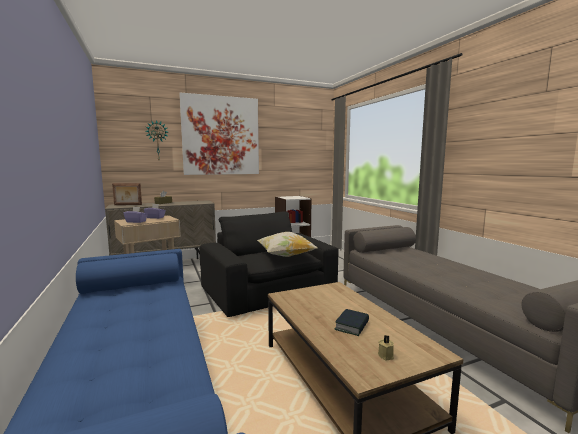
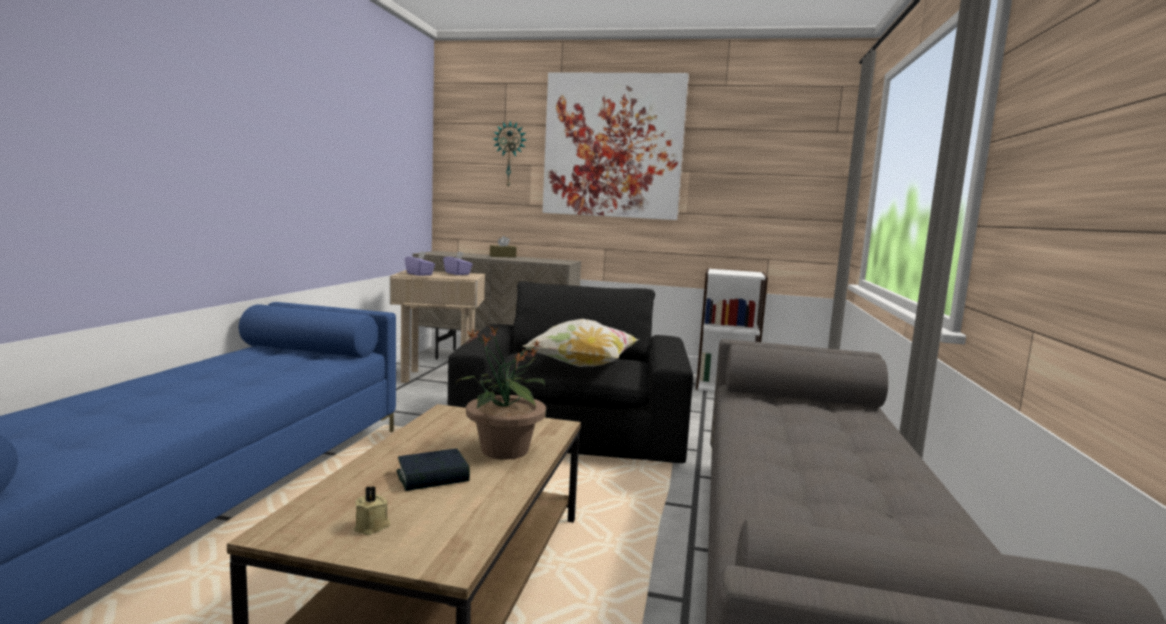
camera: 35 degrees right, 0 degrees up
(127, 205) = (452, 253): picture frame -> none
(346, 304) = (503, 450): none -> potted plant

